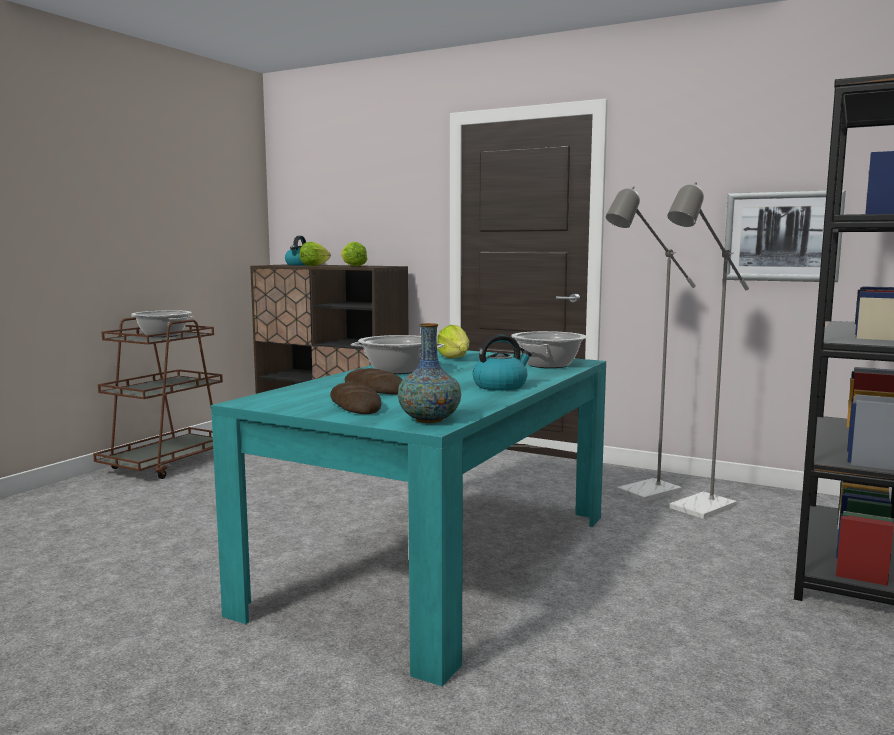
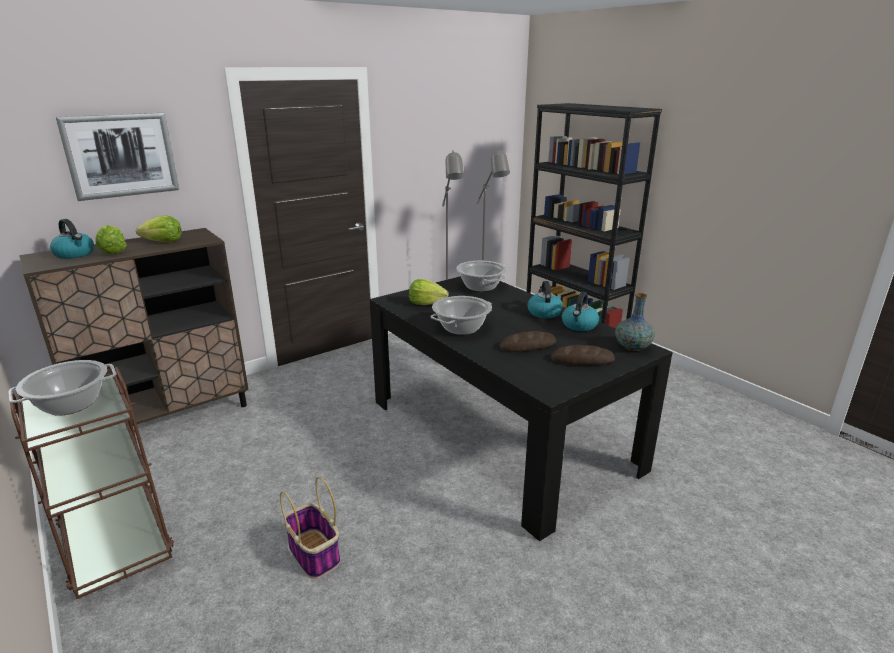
camera: 65 degrees left, 15 degrees up
(169, 520) = (315, 554): none -> basket
(440, 559) = (499, 433): turquoise dining table -> black dining table
(477, 399) = (579, 325): none -> kettle
(782, 236) = (469, 165): picture -> picture (121, 155)

